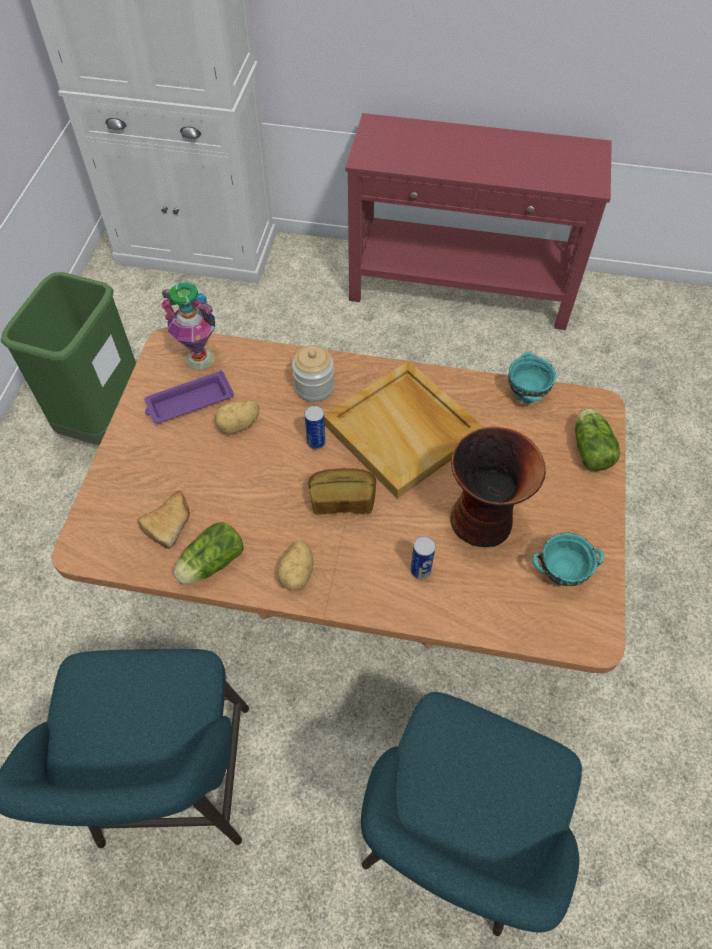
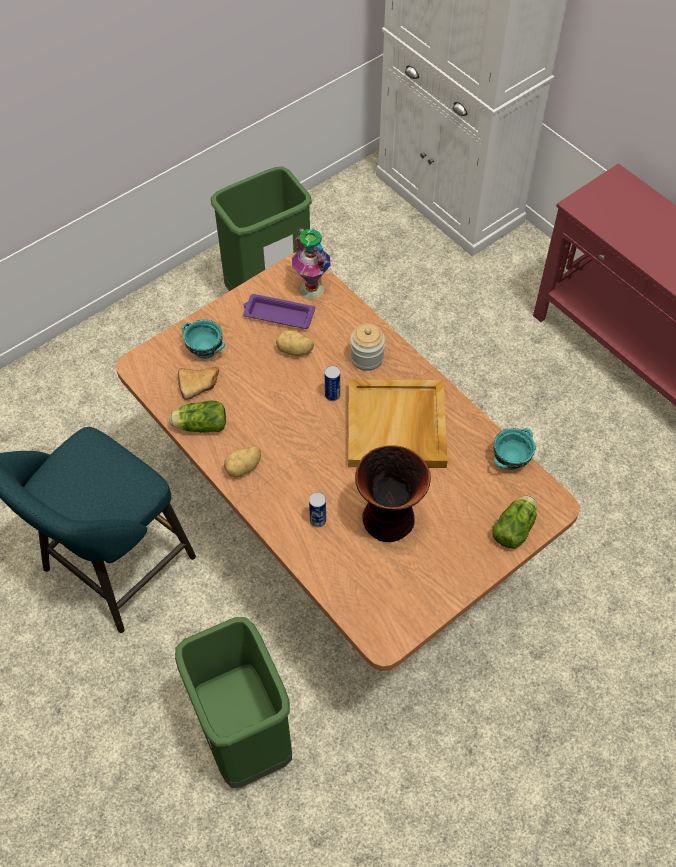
camera: 40 degrees right, 0 degrees up
(342, 499) = (313, 443): bread -> none
(449, 842) = (245, 739): turquoise stool -> green trash can
(560, 572) = (405, 587): turquoise bowl -> turquoise bowl (204, 349)

